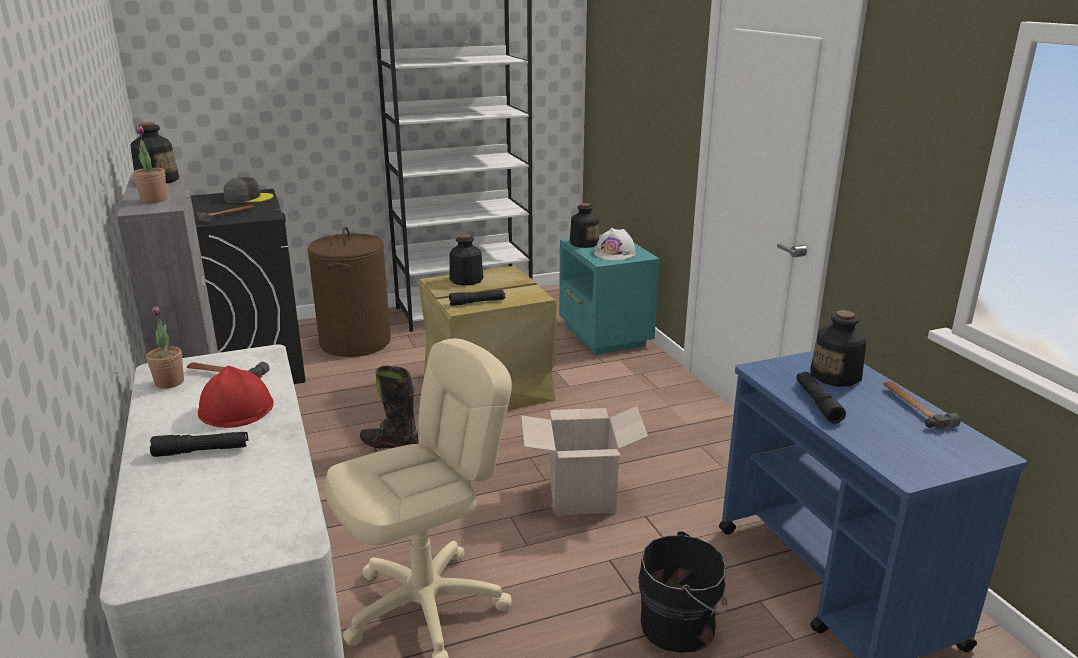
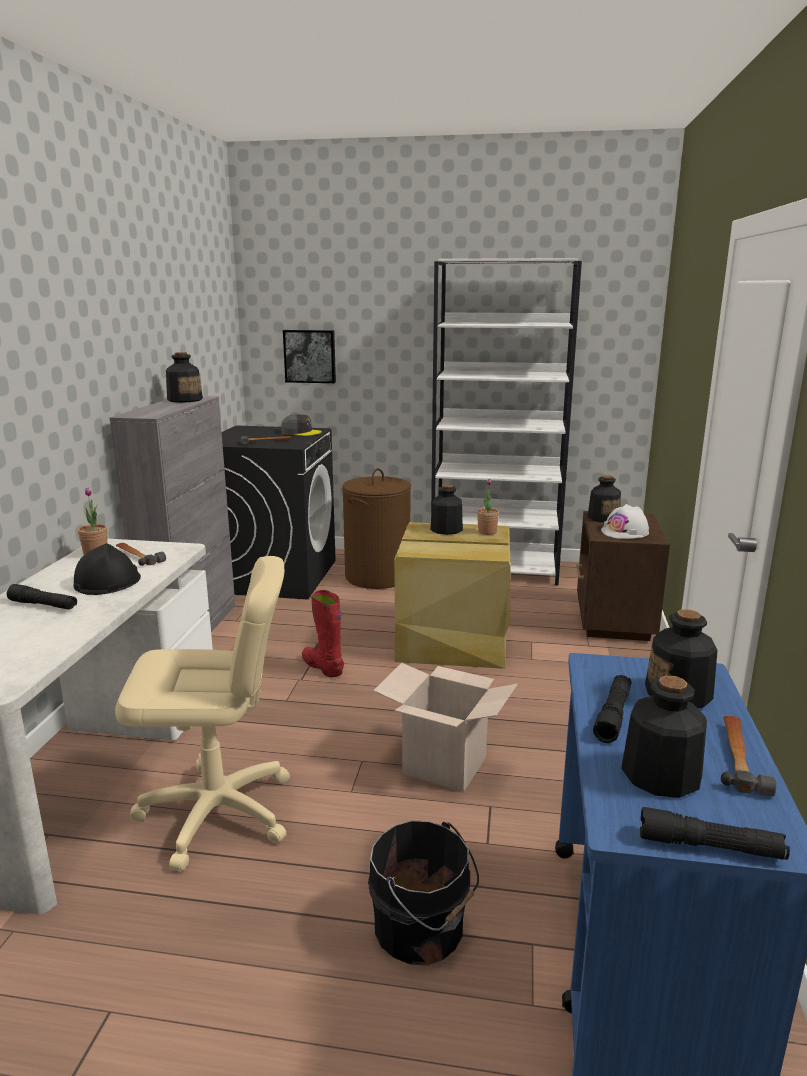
camera: 30 degrees right, 5 degrees down
(154, 200) = (153, 410): potted plant -> potted plant (487, 532)
(225, 106) = (310, 356): none -> picture
(235, 408) = (107, 582): red hard hat -> black hard hat
(390, 445) = (323, 667): black boot -> red boot
(477, 302) = (433, 550): black flashlight -> black flashlight (710, 847)
(604, 336) = (612, 621): turquoise nightstand -> brown nightstand
(889, 434) = (660, 775): none -> bottle

